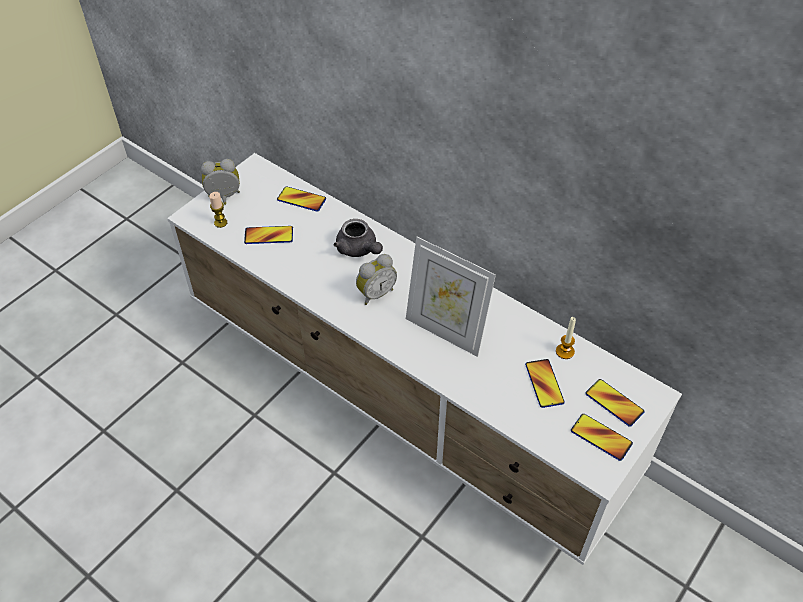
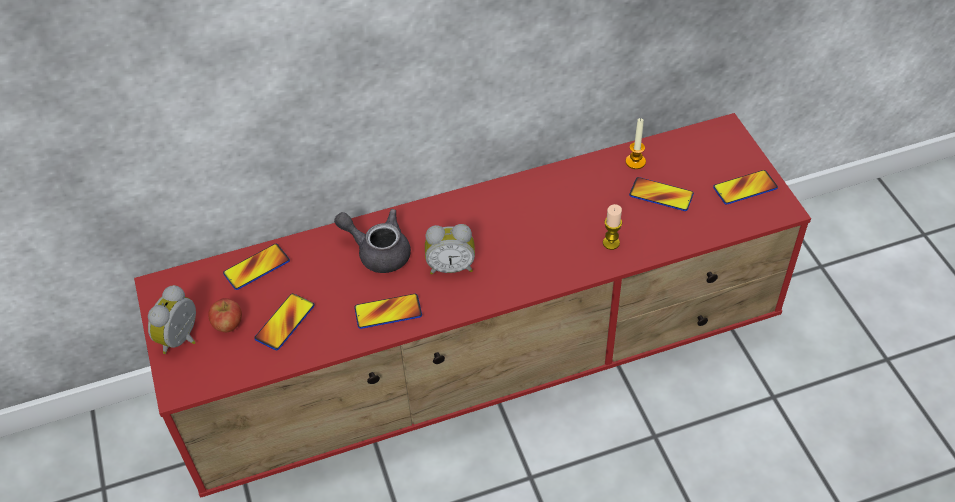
camera: 55 degrees left, 0 degrees up
(220, 223) = (220, 360): candle -> candle (611, 243)
(249, 211) = (228, 325): none -> apple
(359, 249) = (378, 251): grey teapot -> grey teapot turned 150 degrees counterclockwise
(375, 293) = (451, 266): alarm clock -> alarm clock turned 90 degrees clockwise
(403, 398) = (486, 367): white tv stand -> red tv stand
(445, 331) = (545, 235): picture frame -> none
(614, 403) = (715, 160): phone -> phone (388, 312)

